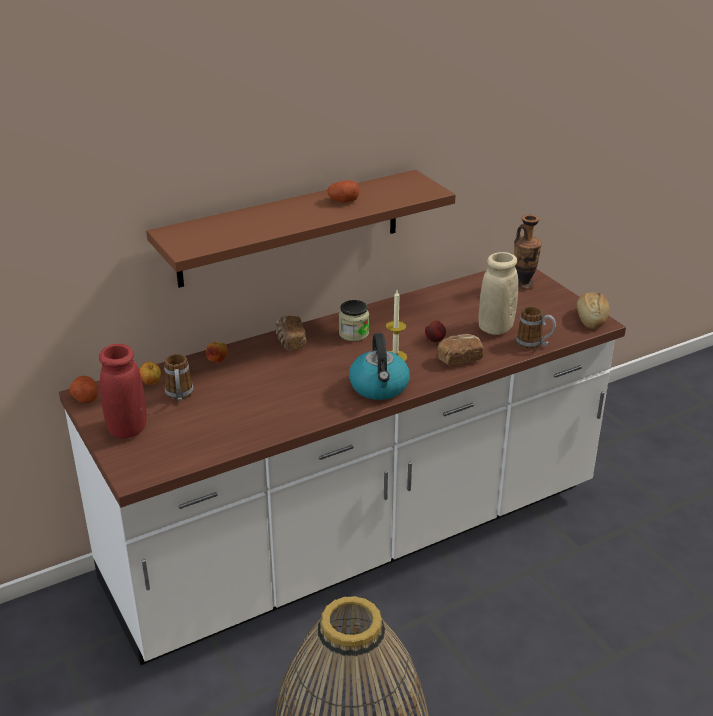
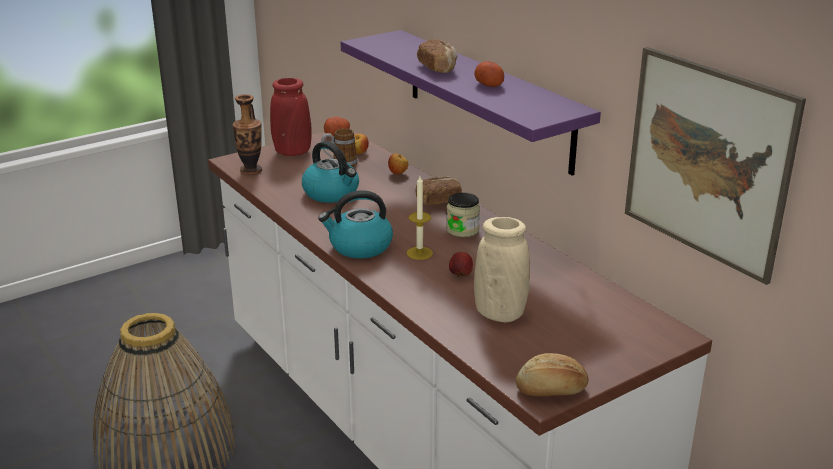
camera: 85 degrees right, 5 degrees down
(255, 401) = (332, 193): none -> kettle
(290, 228) = (487, 99): brown shelf -> purple shelf
(459, 359) = (422, 289): bread -> bread (438, 68)
(501, 154) = (707, 162): none -> picture
(523, 285) = (628, 337): vase -> vase (251, 171)
(534, 344) = (467, 340): mug -> none

